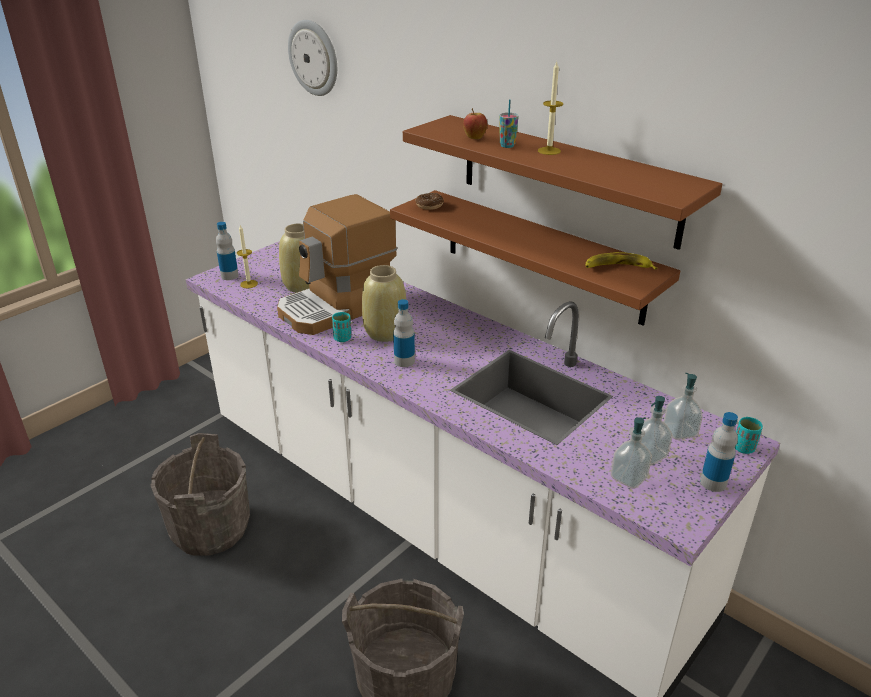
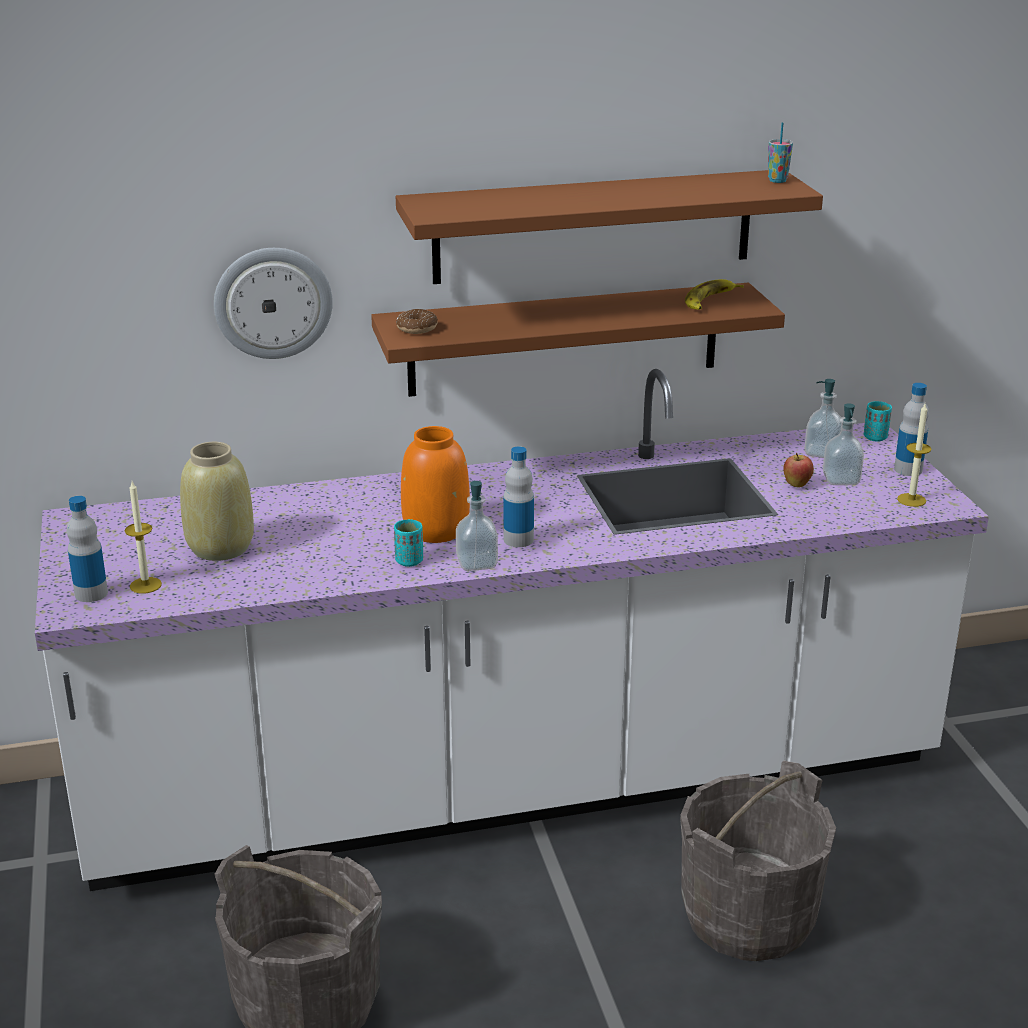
camera: 55 degrees left, 5 degrees down
(314, 58) = (87, 177): wall clock -> wall clock (273, 302)
(338, 307) = (323, 540): coffee machine -> none
(385, 333) = (436, 531): beige vase -> orange vase
(474, 138) = (505, 205): apple -> apple (796, 485)
(507, 146) = (555, 201): cup -> cup (777, 180)
(549, 151) = (600, 192): candle -> candle (911, 500)
(628, 478) = (864, 501): soap dispenser -> soap dispenser (477, 563)

